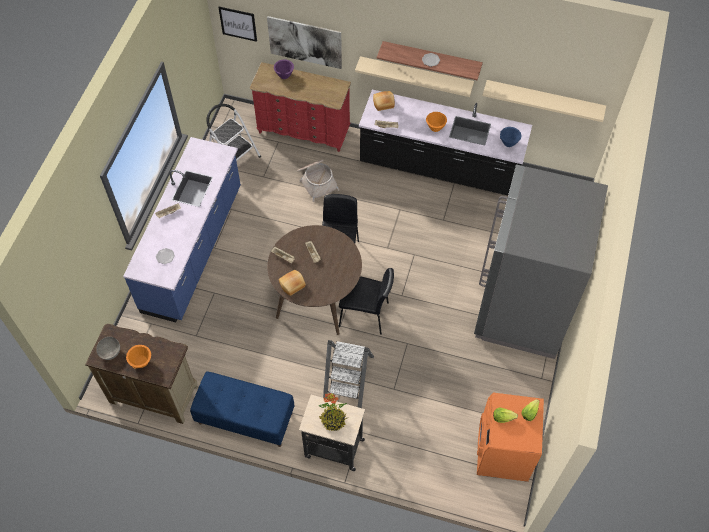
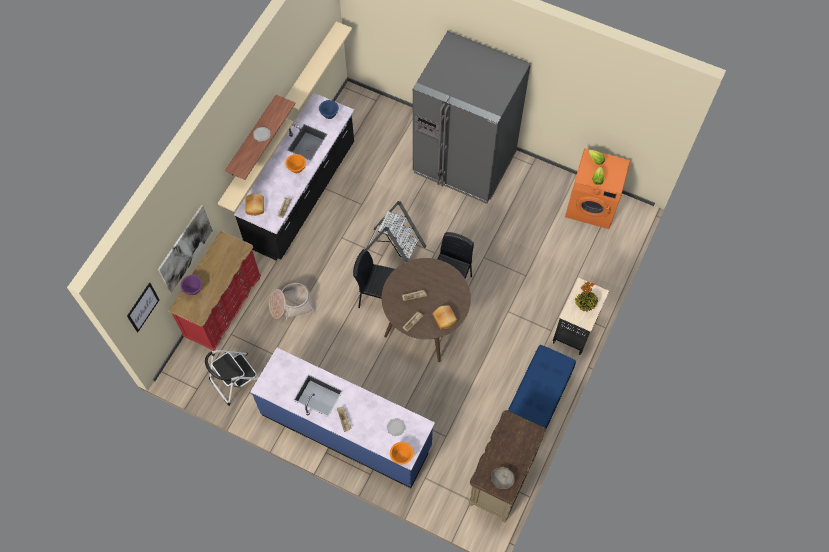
camera: 80 degrees left, 5 degrees up
(141, 362) = (517, 451): orange bowl -> orange bowl (401, 456)
(348, 380) = (512, 309): grey step ladder -> grey step ladder (393, 249)

